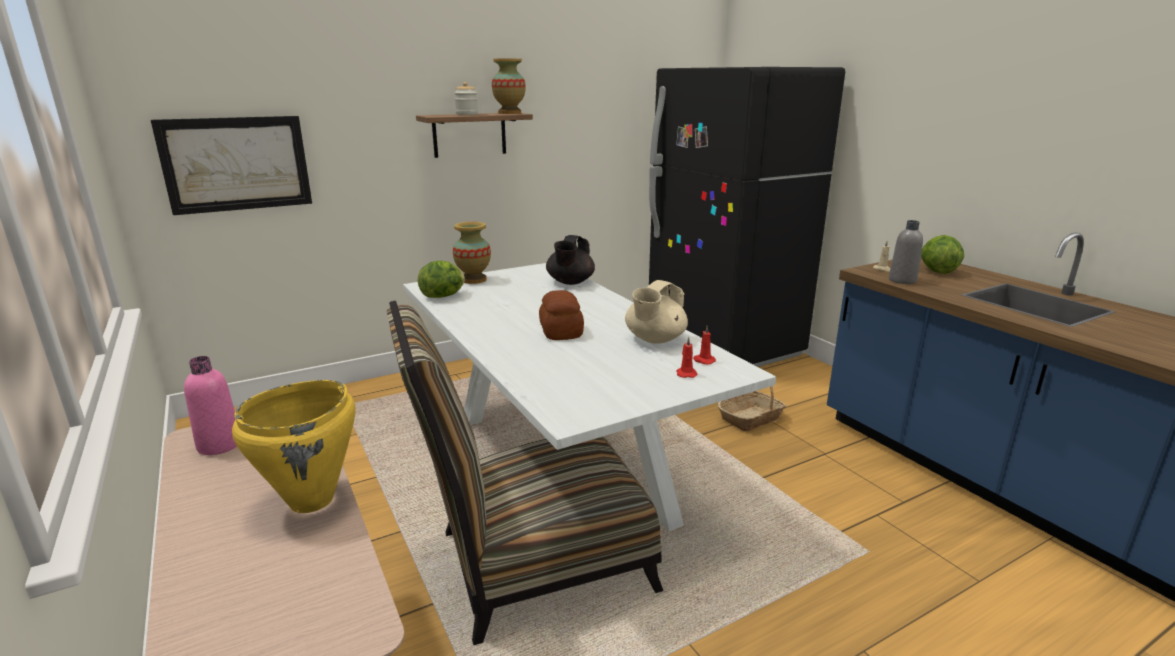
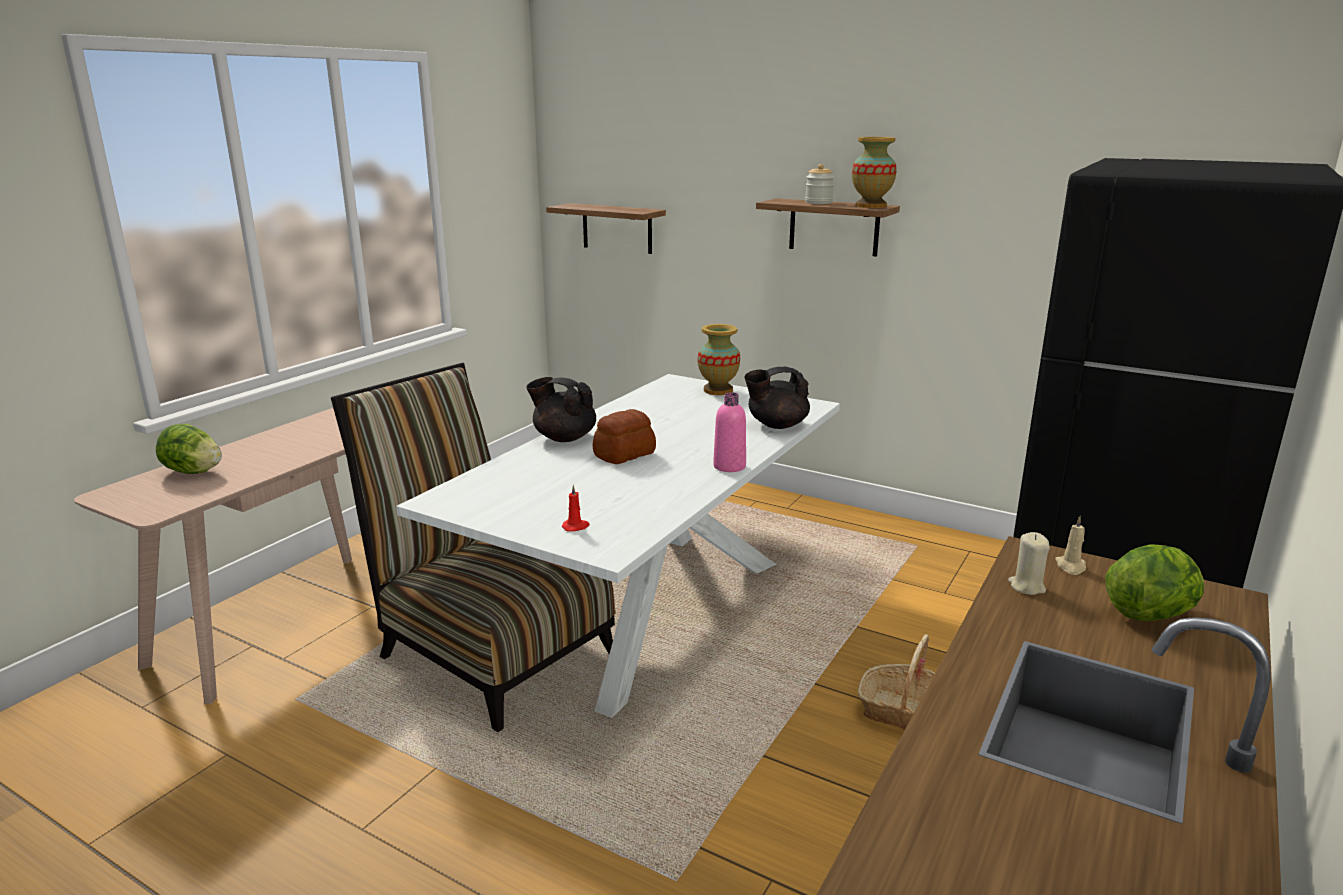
camera: 60 degrees right, 0 degrees up
(219, 445) = (331, 421): pink bottle -> pink bottle (729, 466)
(236, 164) = (617, 228): picture -> shelf
(312, 500) = (277, 463): yellow cooking pot -> none
(443, 296) = (656, 393): lettuce -> lettuce (193, 472)
(490, 343) = (564, 437): none -> black teapot
(654, 339) = (653, 496): beige teapot -> none
(703, 360) = (620, 529): red candle -> none
(902, 280) = (1026, 586): grey bottle -> beige candle

